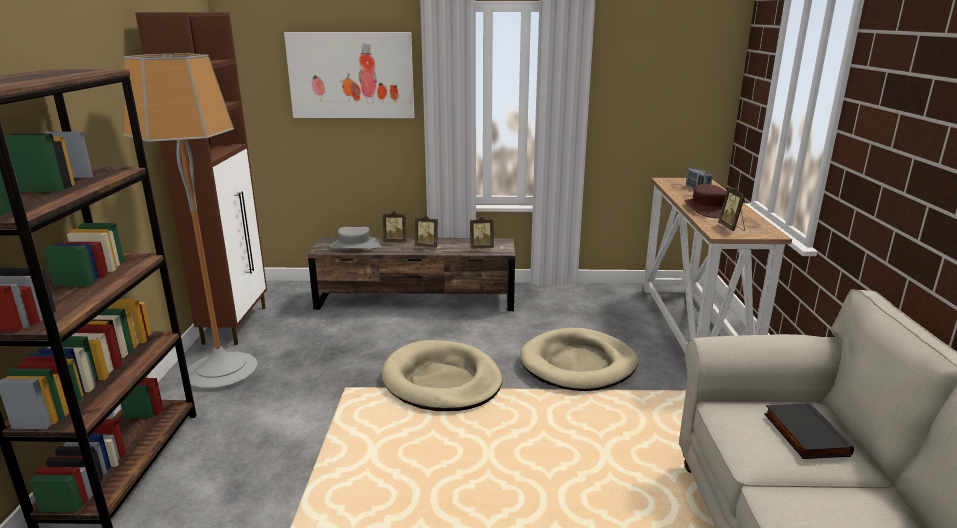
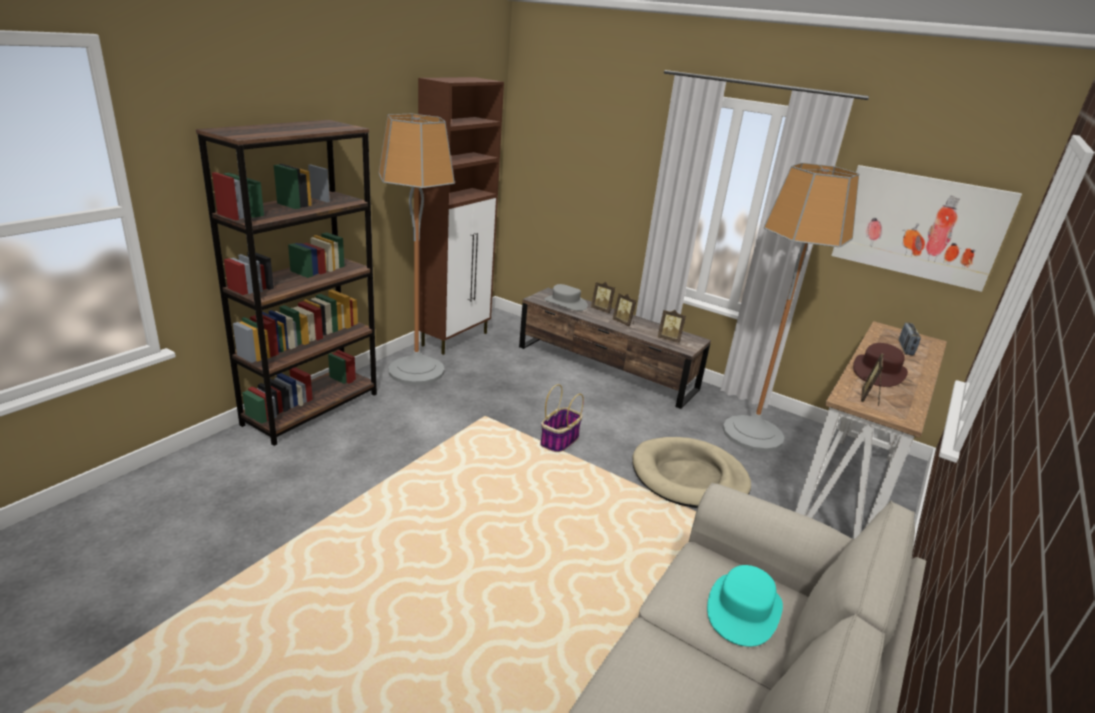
camera: 30 degrees right, 5 degrees up
(351, 75) = (604, 149): picture -> picture (919, 226)
(442, 381) = (559, 441): beige dog bed -> basket
(586, 310) = (752, 434): none -> floor lamp
(803, 434) = (743, 609): black book -> turquoise hat

